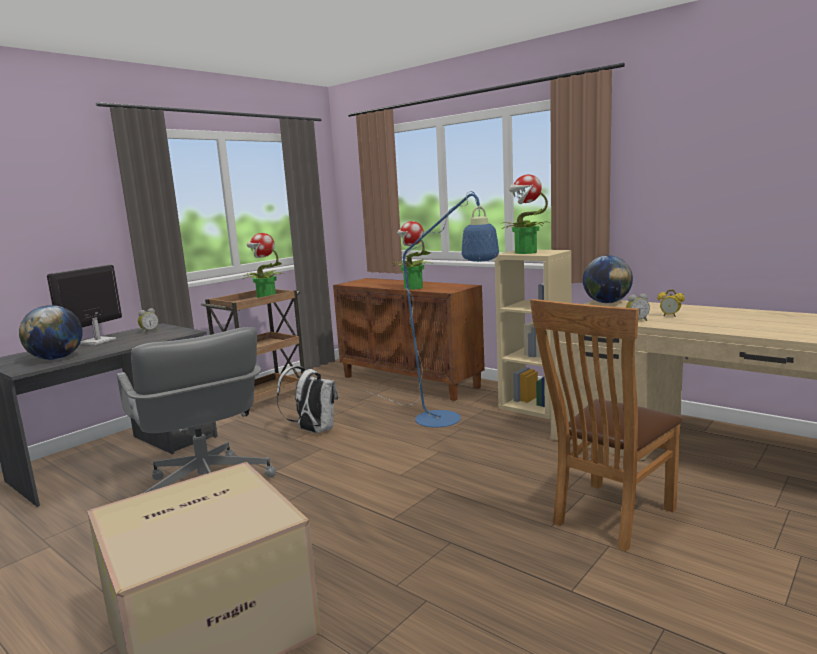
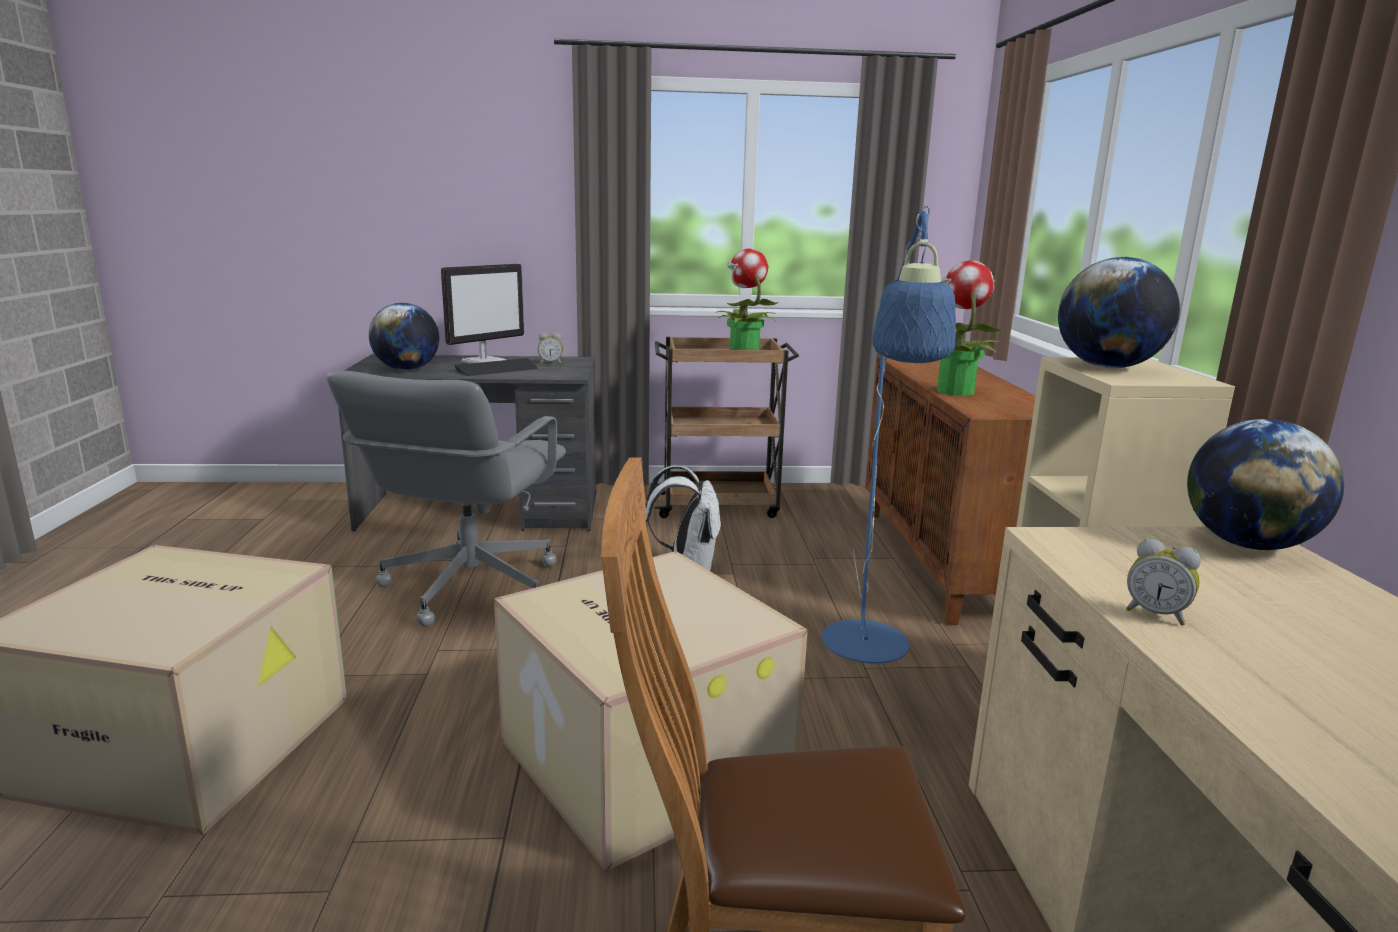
camera: 45 degrees right, 5 degrees up
(97, 342) = (484, 361): monitor -> monitor turned 150 degrees clockwise
(125, 342) = (497, 369): none -> keyboard
(442, 492) = (640, 758): none -> cardboard box
(525, 252) = (1107, 367): potted plant -> globe
(670, 316) = (1294, 643): alarm clock -> none

